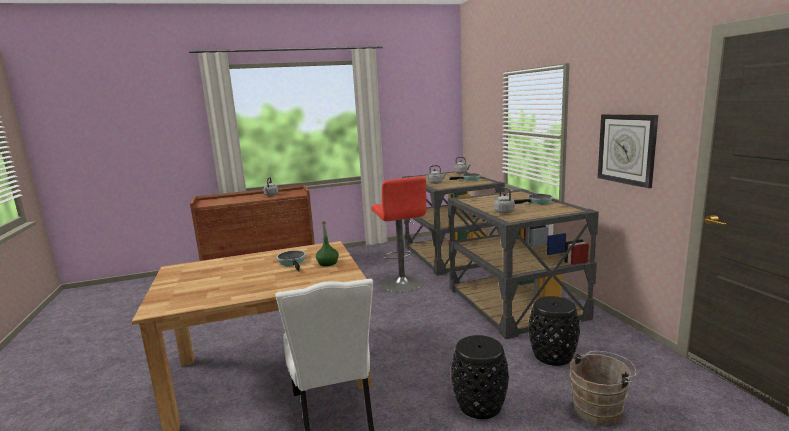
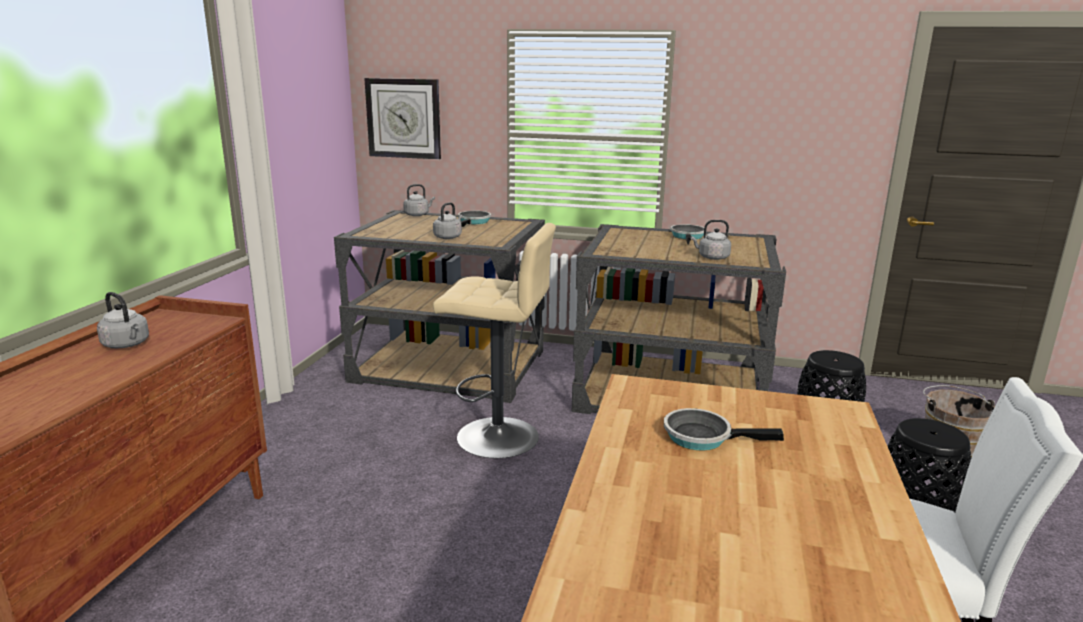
camera: 60 degrees left, 5 degrees up
(327, 263) = (746, 410): green bottle -> none
(402, 283) = (498, 438): red stool -> beige stool
(627, 149) = (789, 152): wall clock -> wall clock (404, 118)

